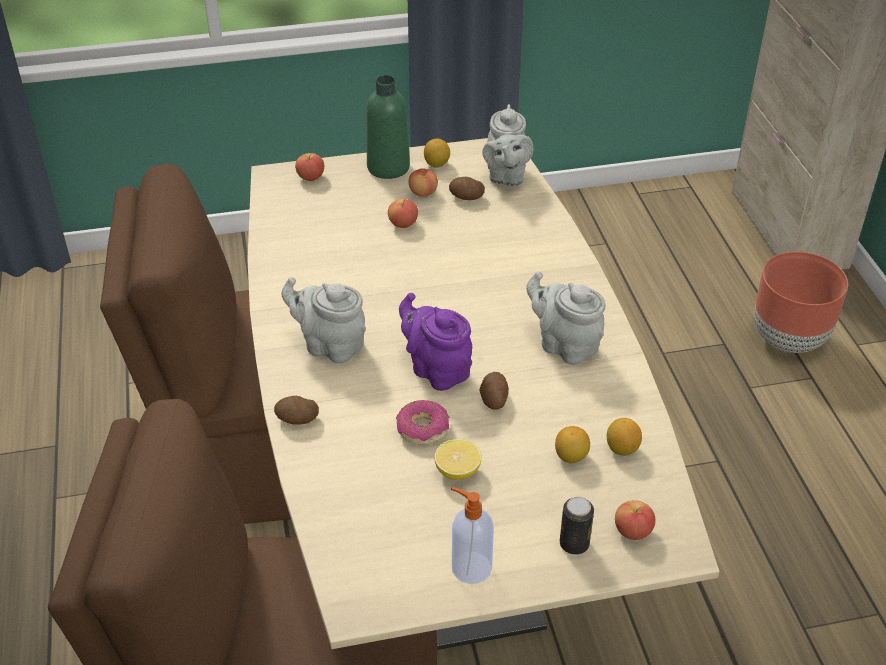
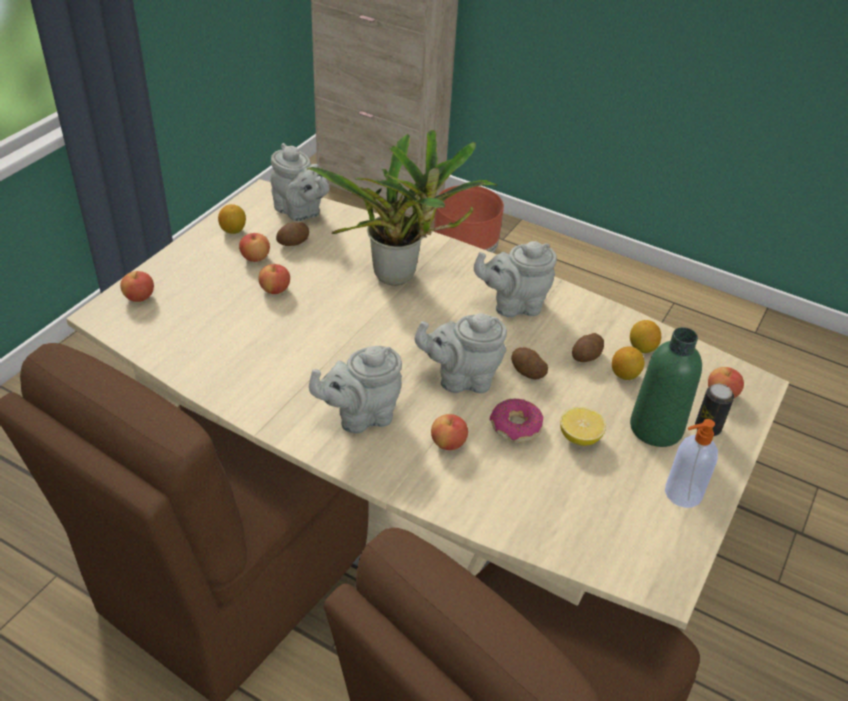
camera: 50 degrees left, 0 degrees up
(297, 419) = (422, 489): potato -> potato (586, 356)
(359, 404) = (448, 443): none -> apple
(388, 167) = (196, 253): green bottle -> green bottle (656, 428)
(437, 370) = (461, 379): purple teapot -> grey teapot
(509, 268) = (401, 276): none -> potted plant

